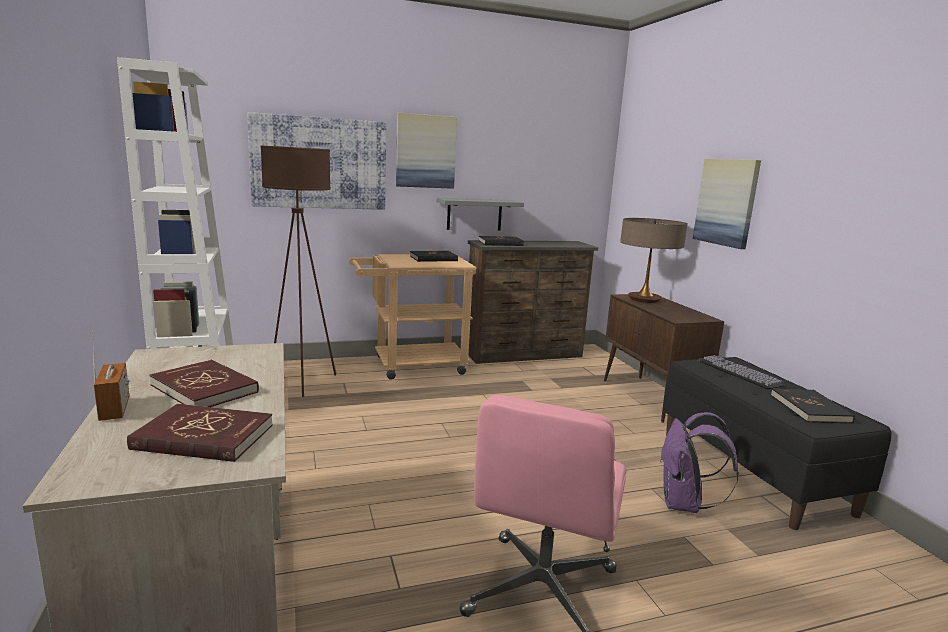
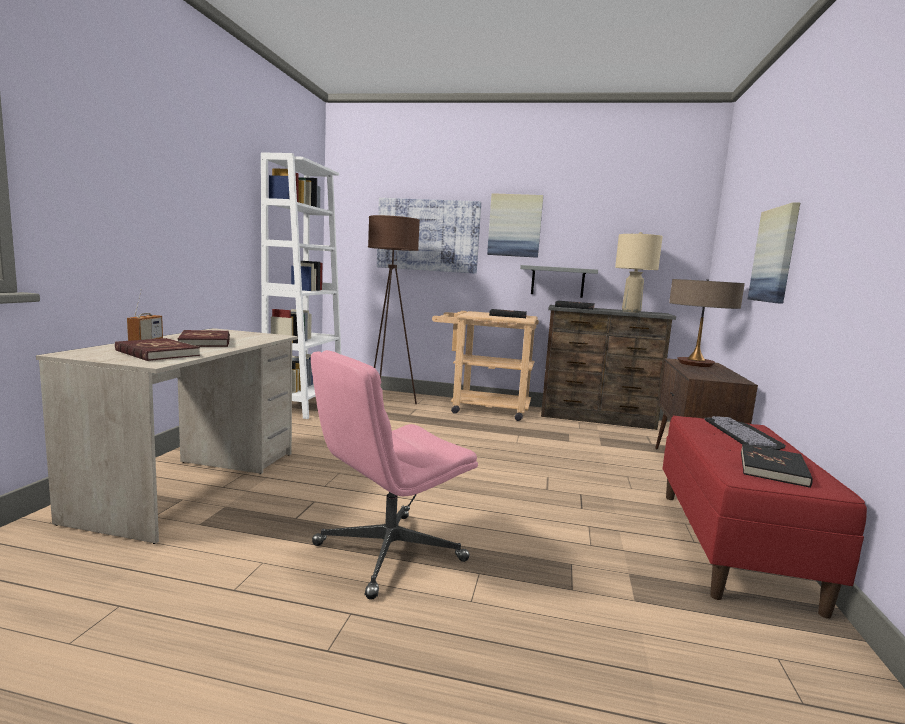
camera: 30 degrees right, 5 degrees down
(554, 244) = (630, 311): none -> beige table lamp
(684, 504) = (607, 545): purple backpack -> none
(753, 471) = (733, 546): black bench -> red bench

